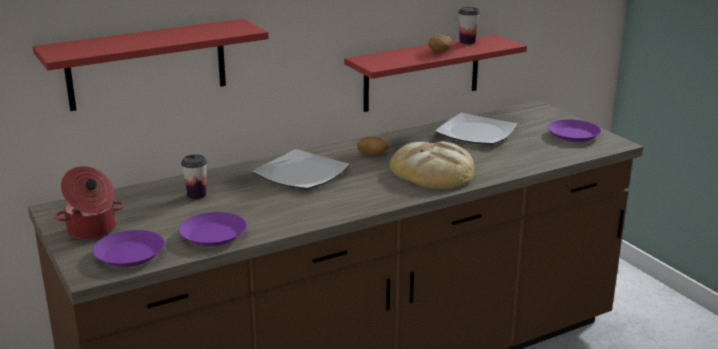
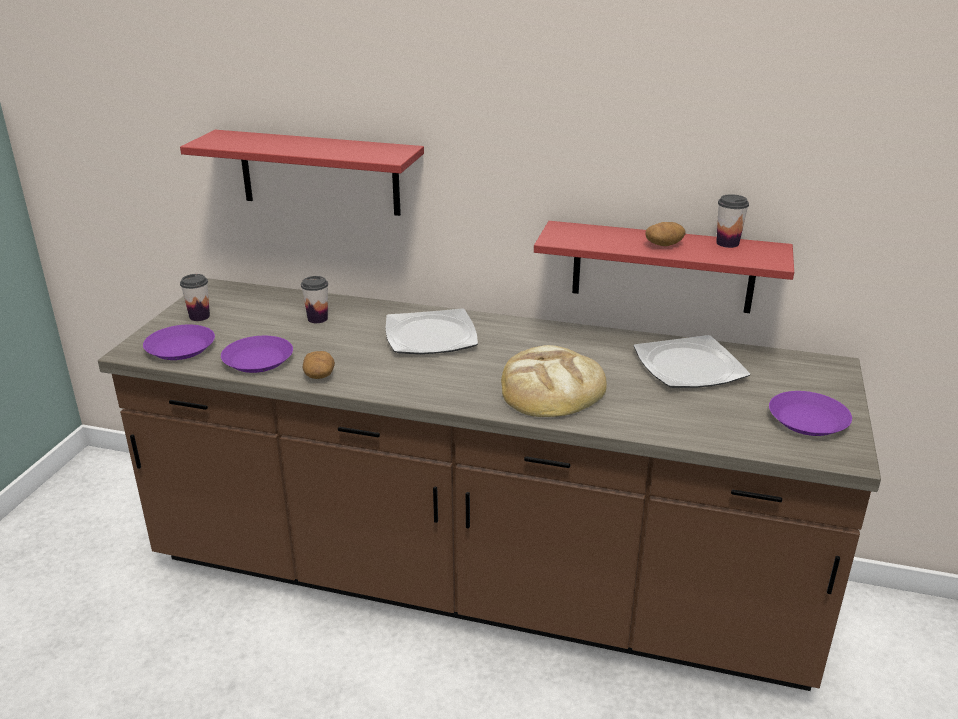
camera: 45 degrees right, 5 degrees up
(92, 230) = (199, 316): cooking pot -> cup
(373, 154) = (533, 344): potato -> potato (319, 375)

